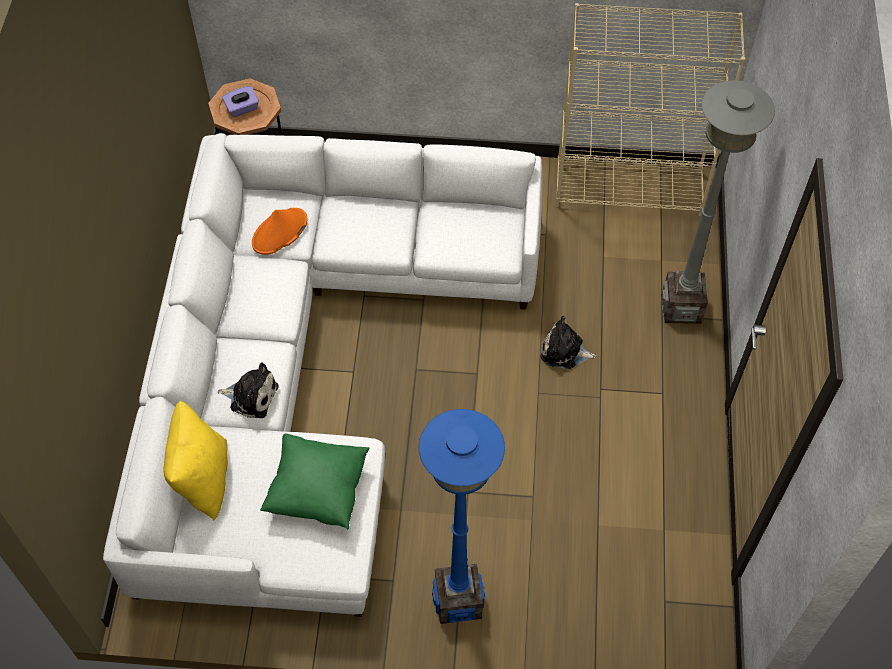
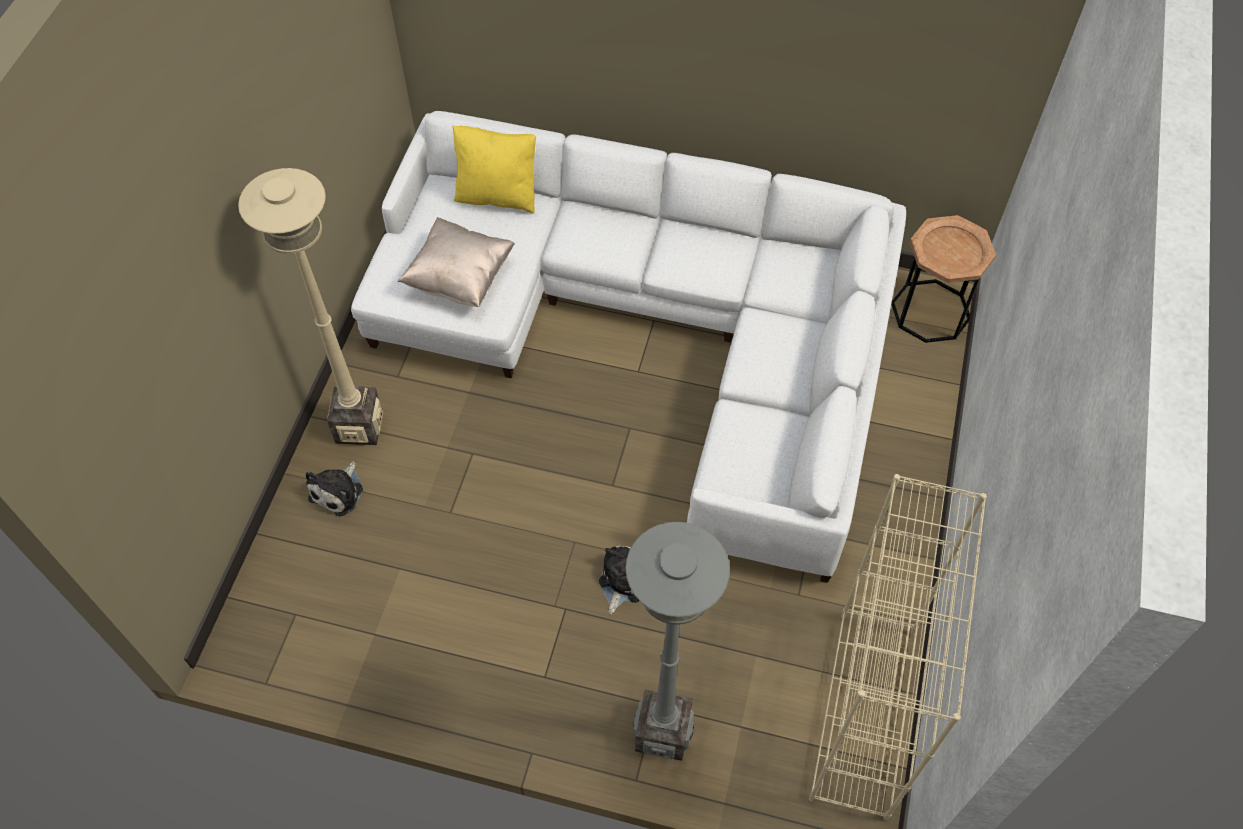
camera: 100 degrees right, 0 degrees up
(242, 109) = (951, 247): purple tissue box -> none
(251, 396) = (579, 237): plush toy -> plush toy (338, 491)
(279, 232) = (778, 275): orange hat -> none
(317, 491) = (460, 278): green pillow -> beige pillow
(458, 601) = (358, 426): blue floor lamp -> beige floor lamp

